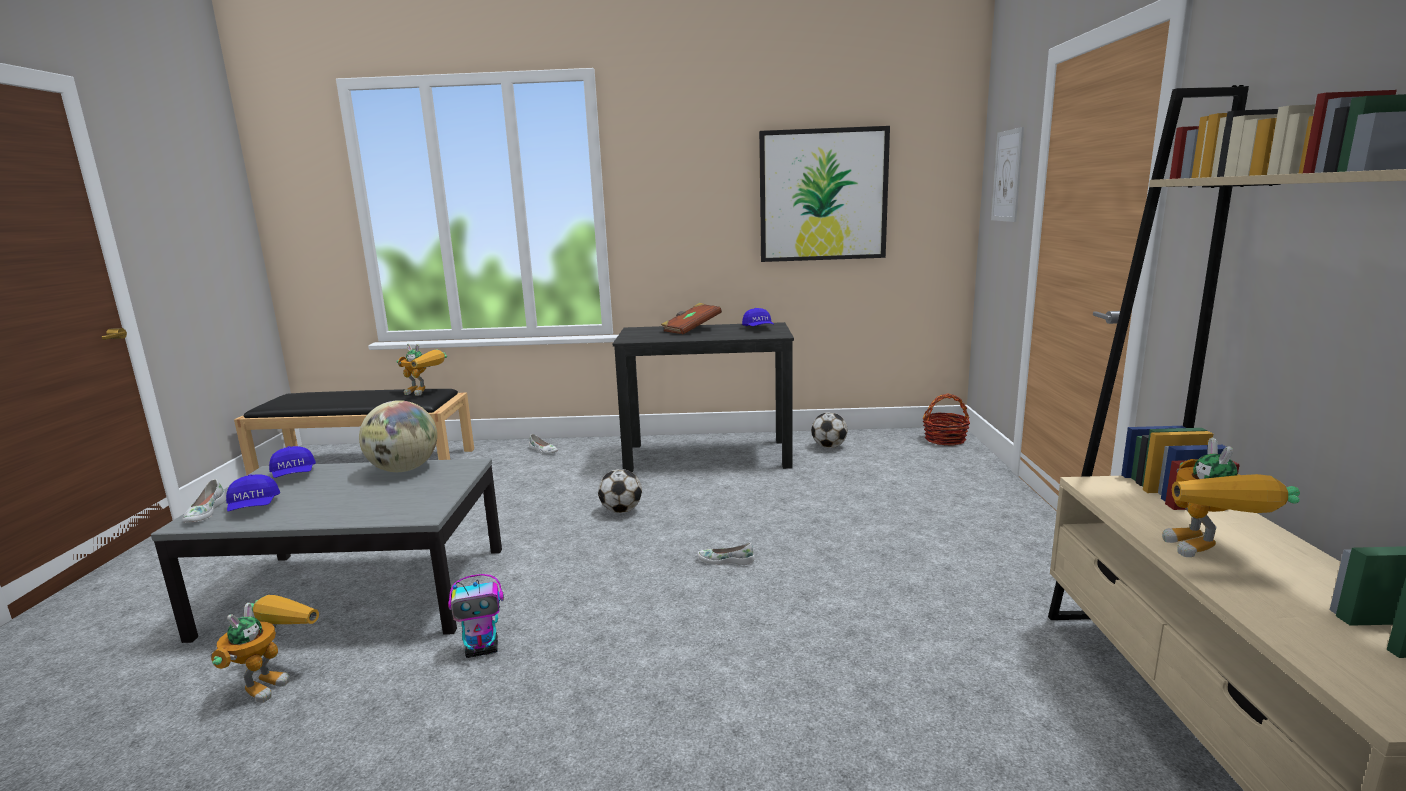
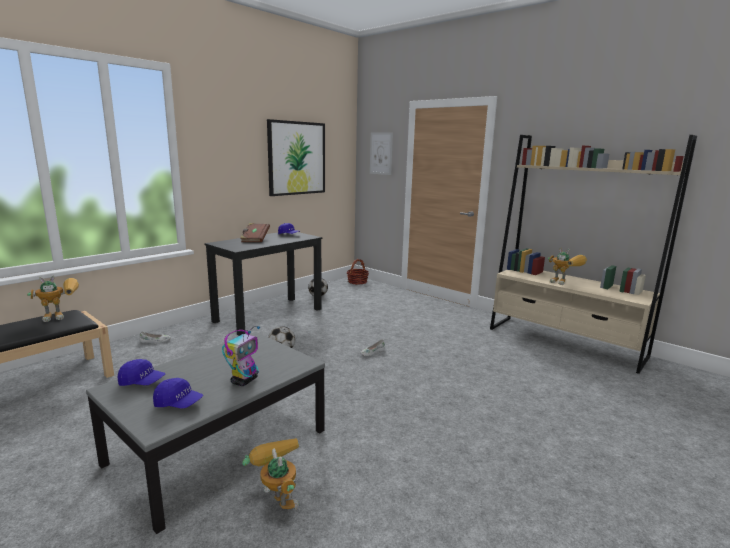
camera: 50 degrees left, 0 degrees up
(204, 512) = (147, 421): white shoe -> none
(404, 469) = (219, 352): globe -> none
(483, 650) = (352, 427): toy robot -> toy robot (244, 380)

